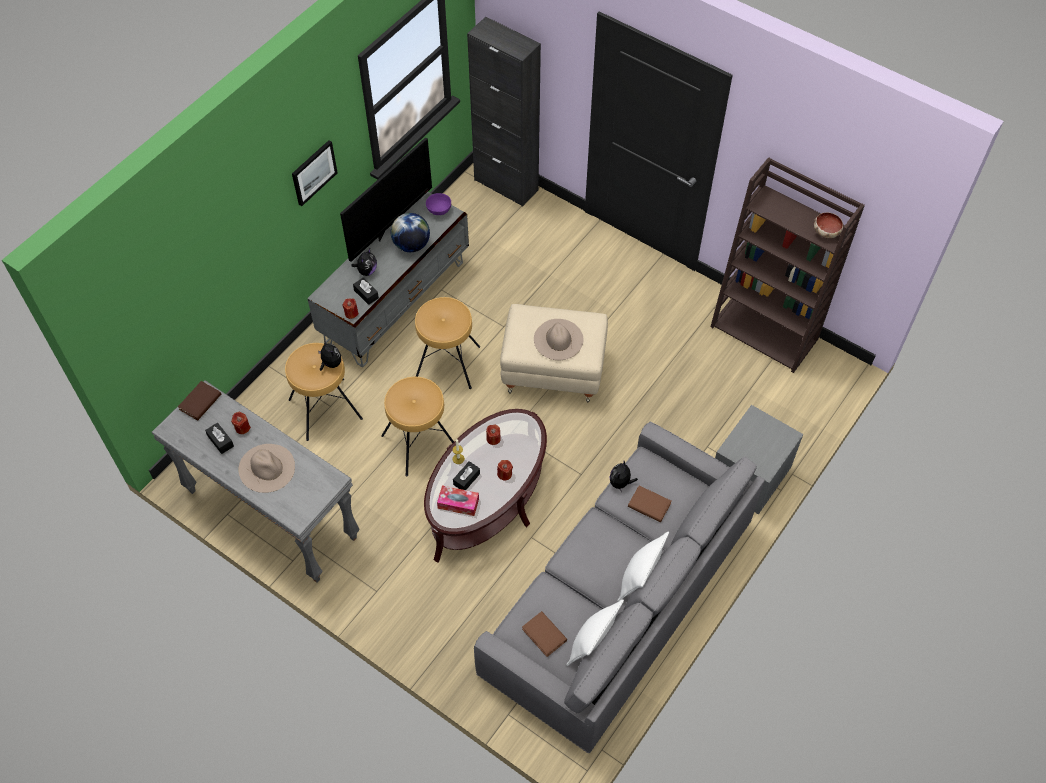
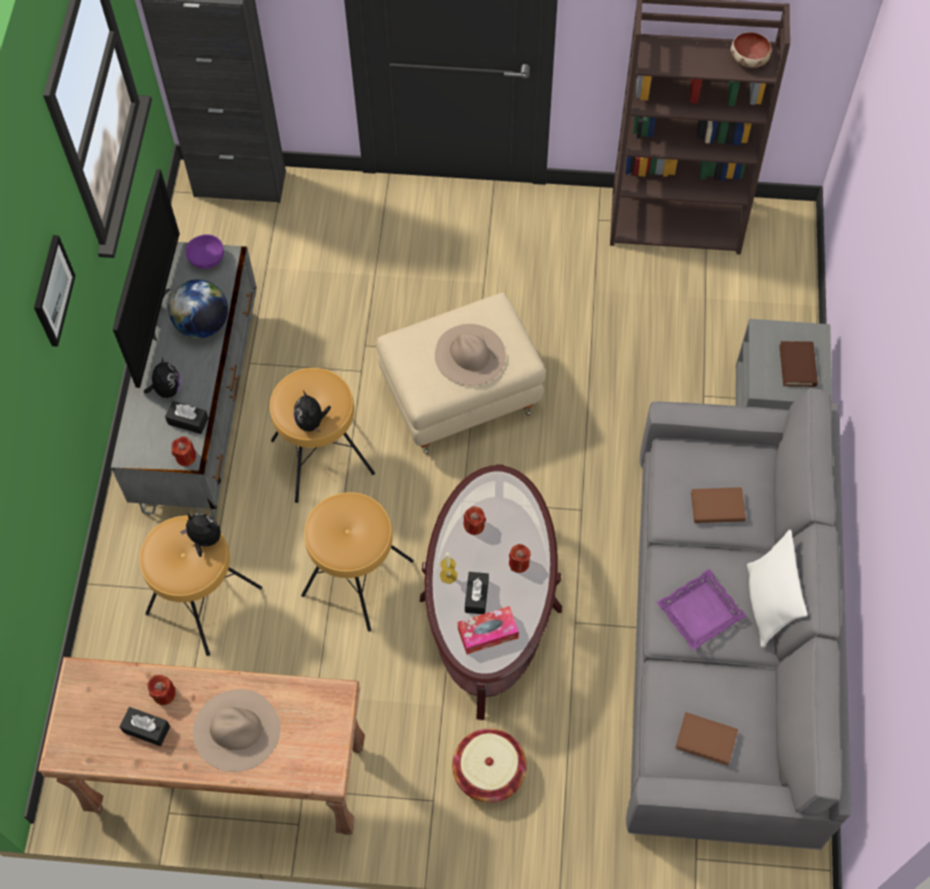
camera: 30 degrees left, 5 degrees up
(200, 402) = (79, 691): brown book -> brown book (797, 365)
(270, 515) = (228, 781): grey console table -> brown console table
(420, 593) = (489, 771): none -> basket
(592, 643) = (767, 717): white pillow -> none
(593, 560) = (700, 613): none -> purple tray
(620, 483) = (665, 497): plush toy -> plush toy (311, 422)

